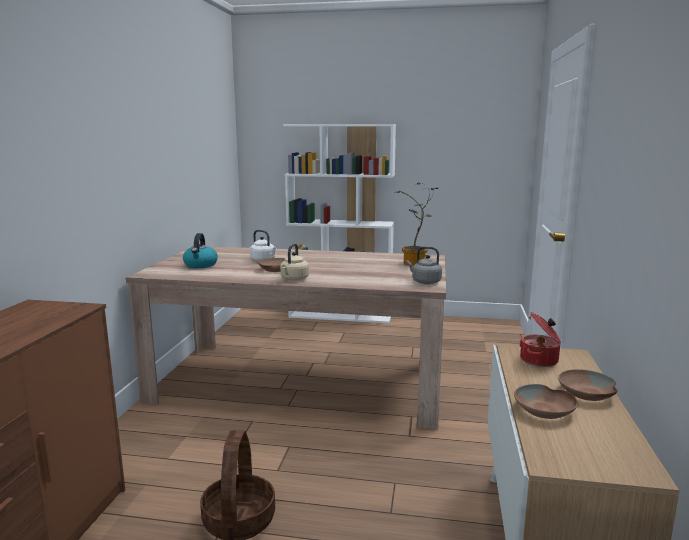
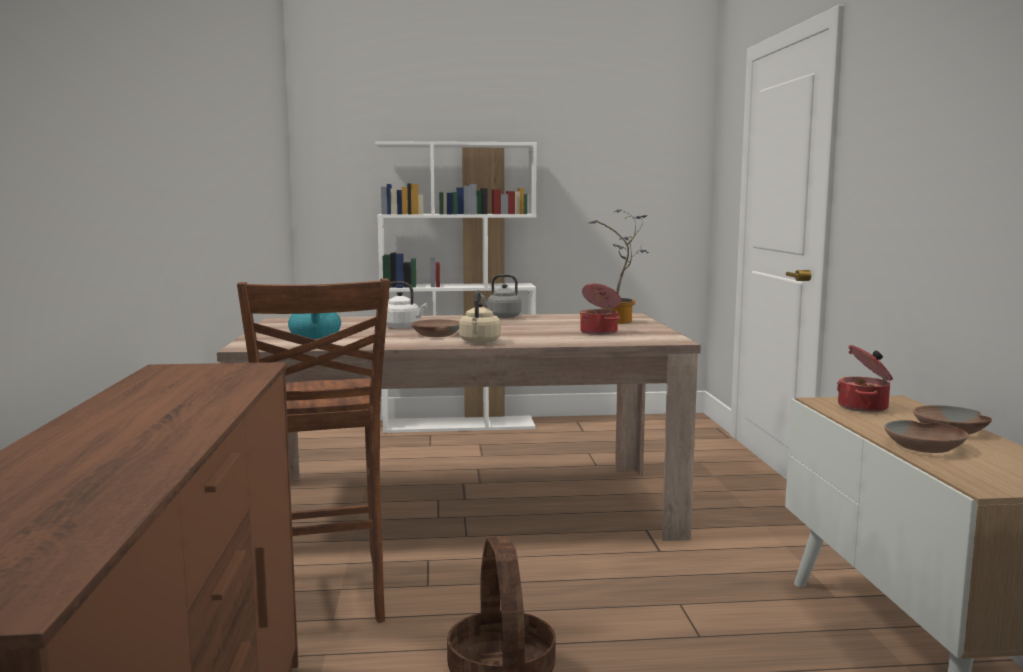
camera: 15 degrees left, 5 degrees down
(171, 443) = (324, 599): none -> brown stool
(388, 274) = (599, 332): none -> cooking pot
(424, 282) = (658, 336): grey kettle -> grey kettle (502, 317)

